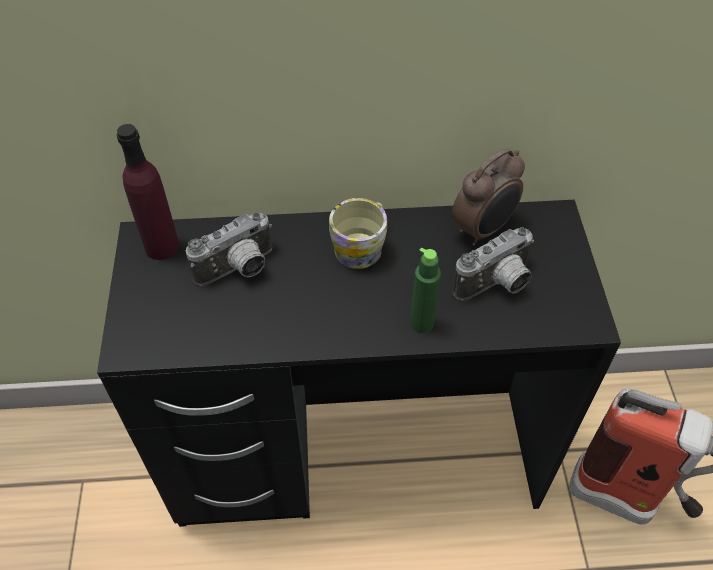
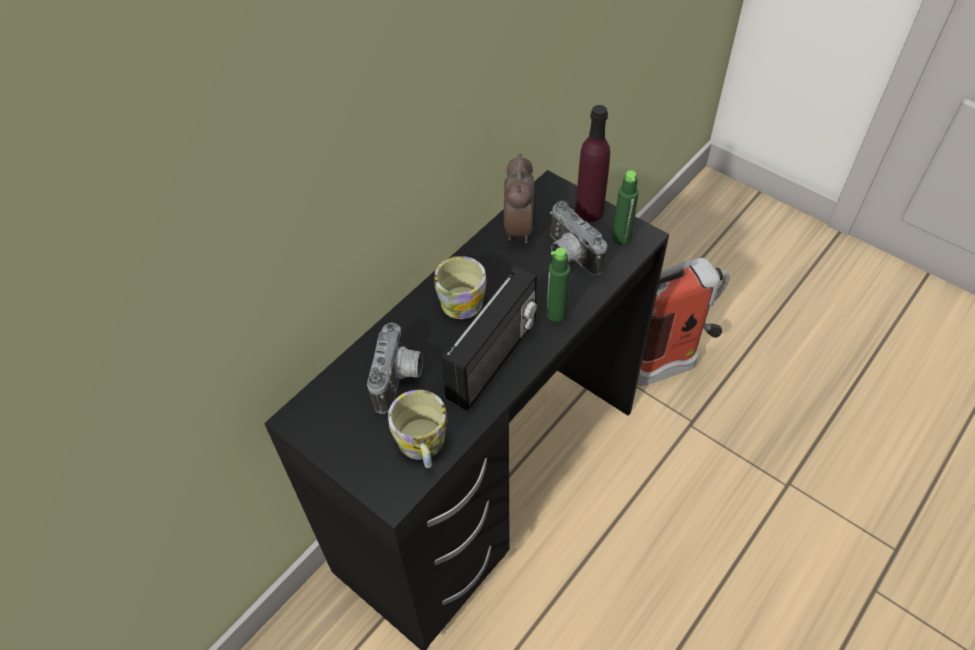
camera: 45 degrees left, 0 degrees up
(162, 246) = (322, 412): purple bottle -> purple bottle (589, 211)
(190, 332) = (422, 446): none -> mug
(324, 316) = (494, 360): none -> radio
(496, 285) = (568, 256): camera -> camera turned 135 degrees clockwise
(566, 308) = (621, 238): none -> green bottle

